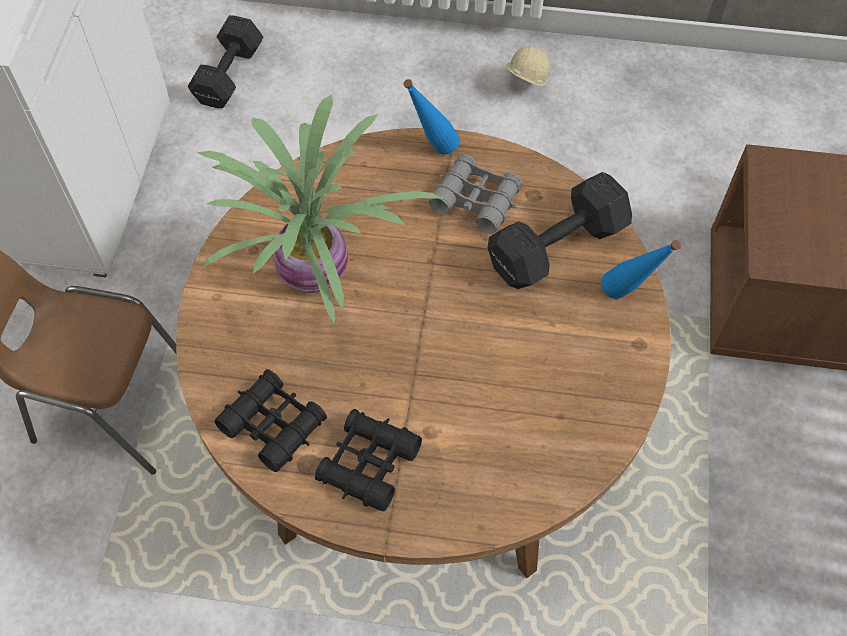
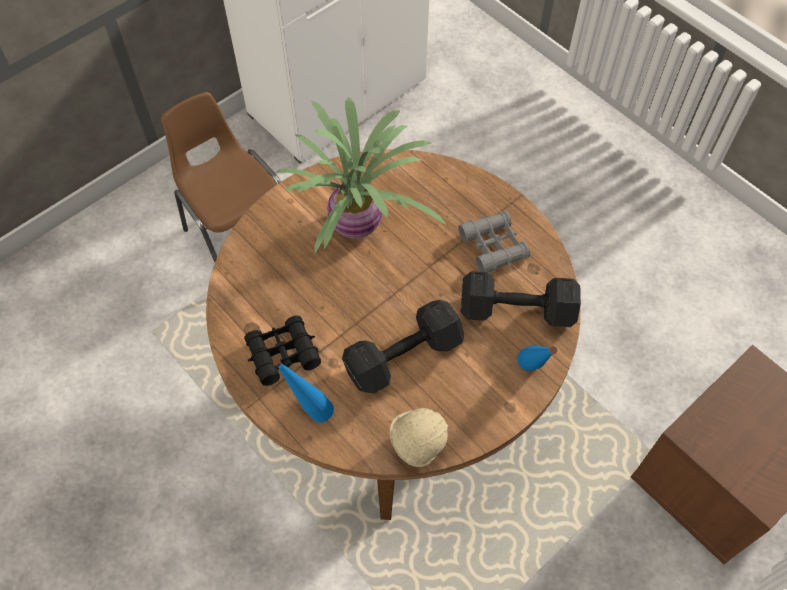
camera: 40 degrees right, 0 degrees up
(230, 74) = (477, 85): black dumbbell -> black dumbbell (406, 356)
(273, 424) = (253, 293): black binoculars -> none
(431, 151) = (495, 198): blue bottle -> blue bottle (309, 409)
(523, 87) = (666, 213): beige hard hat -> beige hard hat (417, 445)

